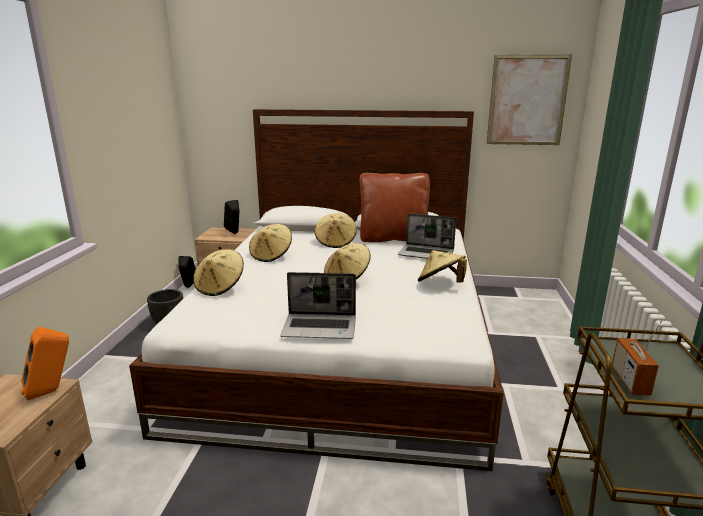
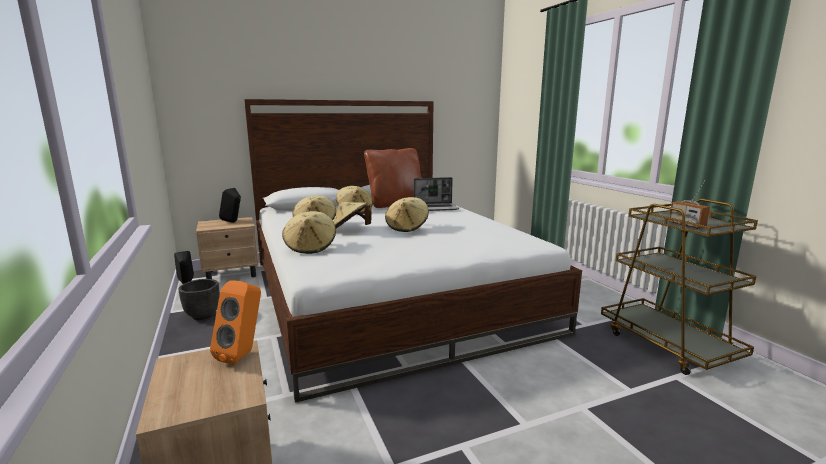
camera: 30 degrees left, 5 degrees down
(320, 327) = (439, 254): laptop -> none
(440, 284) = (475, 221): beige hat -> beige hat (350, 230)
(527, 100) = (465, 94): picture -> none

